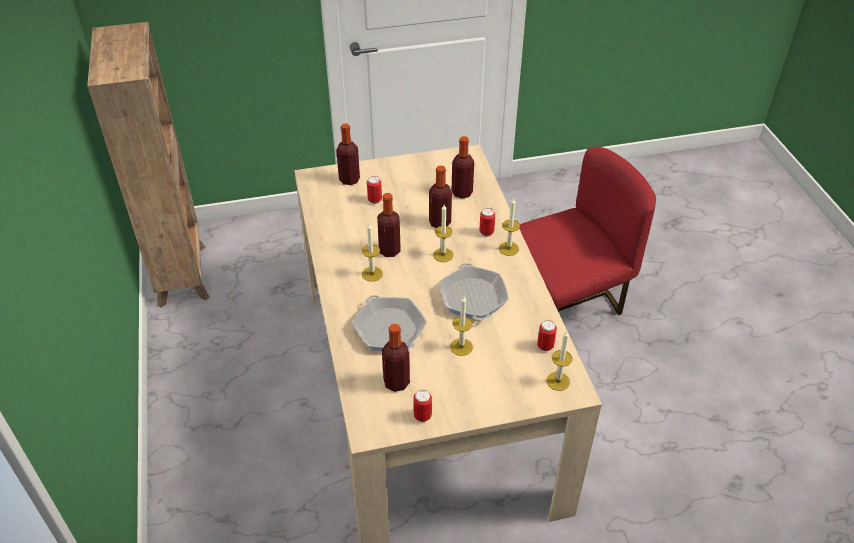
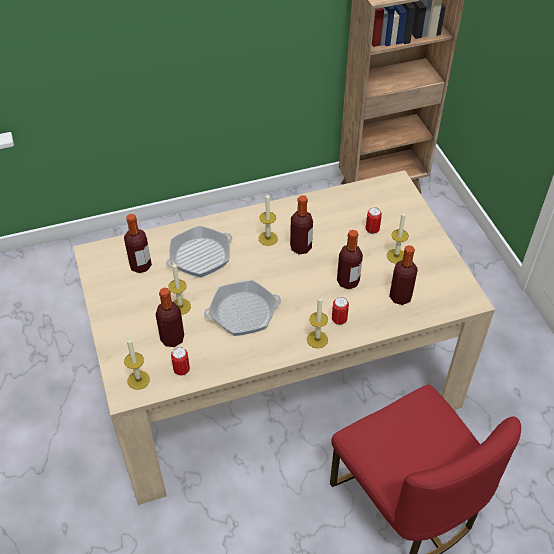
camera: 85 degrees right, 5 degrees up
(349, 179) = (399, 209): bottle -> bottle (172, 338)
(422, 416) = (104, 285): can -> none
(443, 255) = (300, 287): candle -> candle (396, 256)

